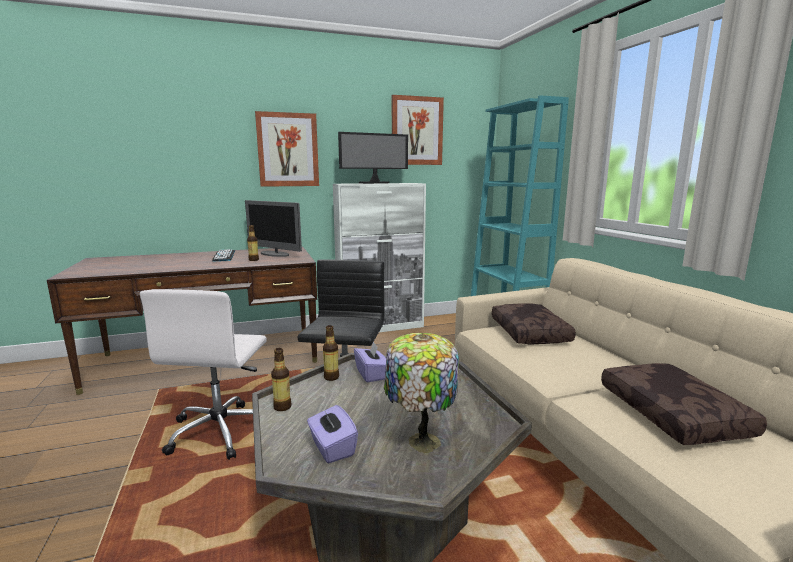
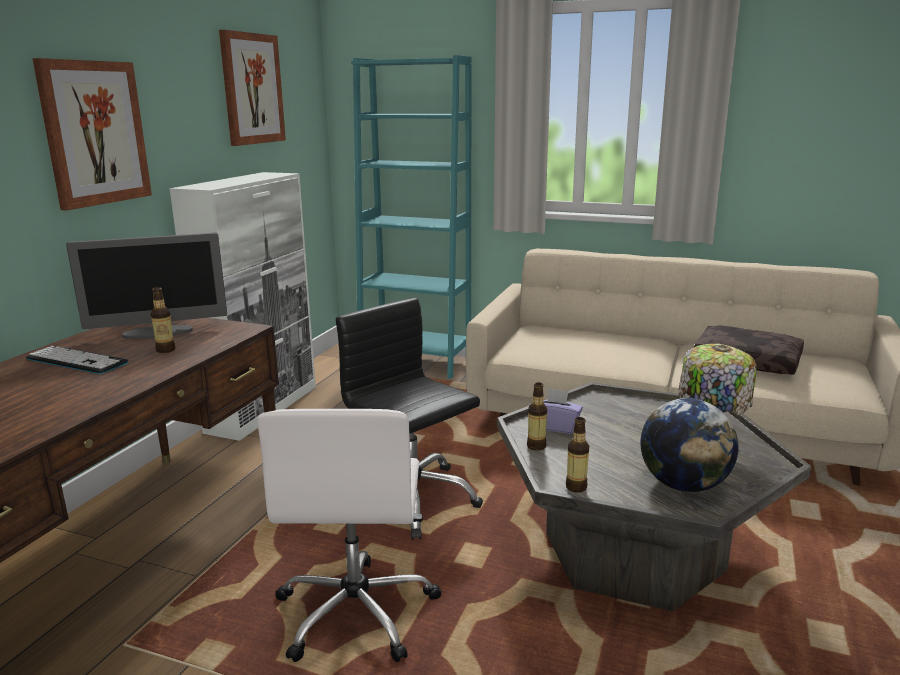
camera: 50 degrees left, 5 degrees up
(221, 431) = (357, 611): white office chair -> white office chair turned 45 degrees clockwise
(332, 448) = (684, 485): purple tissue box -> globe
(374, 183) = (234, 180): monitor -> none
(531, 333) = (556, 339): brown pillow -> none

